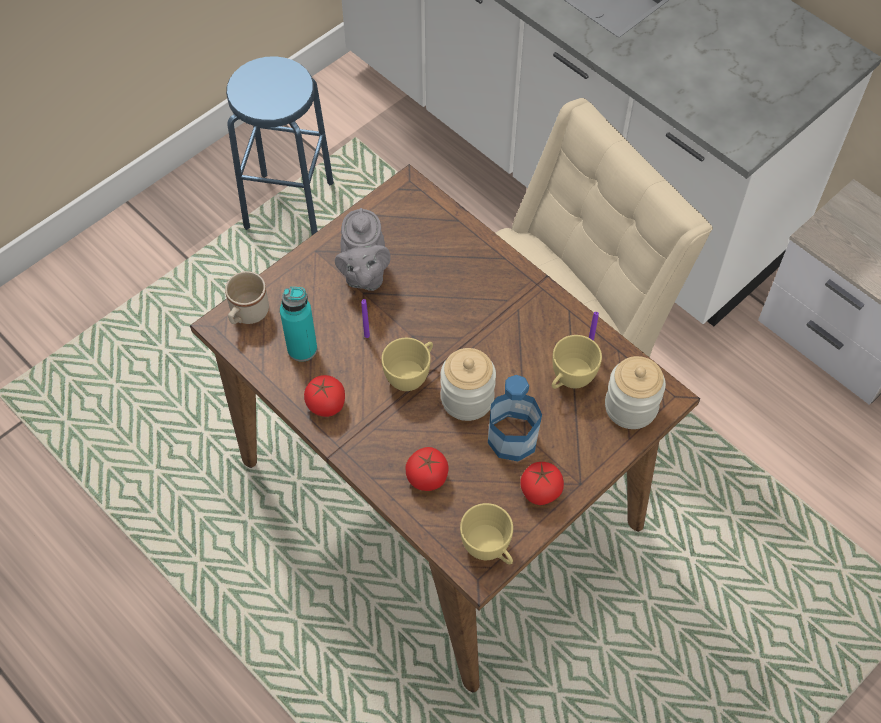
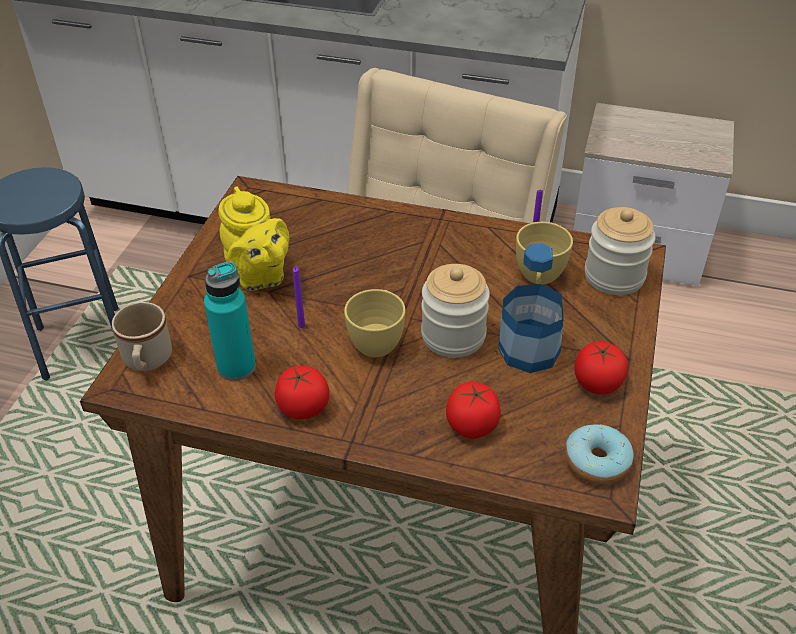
camera: 30 degrees left, 15 degrees down
(364, 275) = (258, 276): grey teapot -> yellow teapot
(489, 550) = (596, 462): yellow cup -> donut

